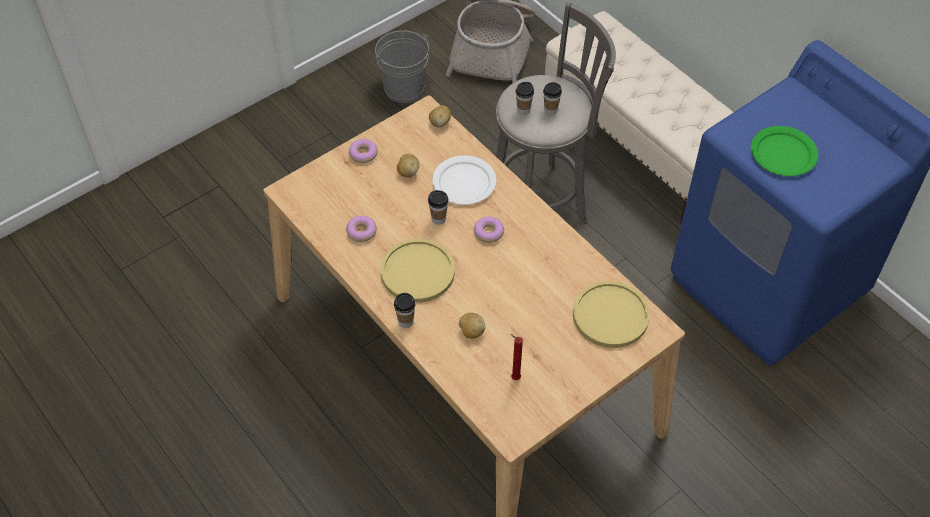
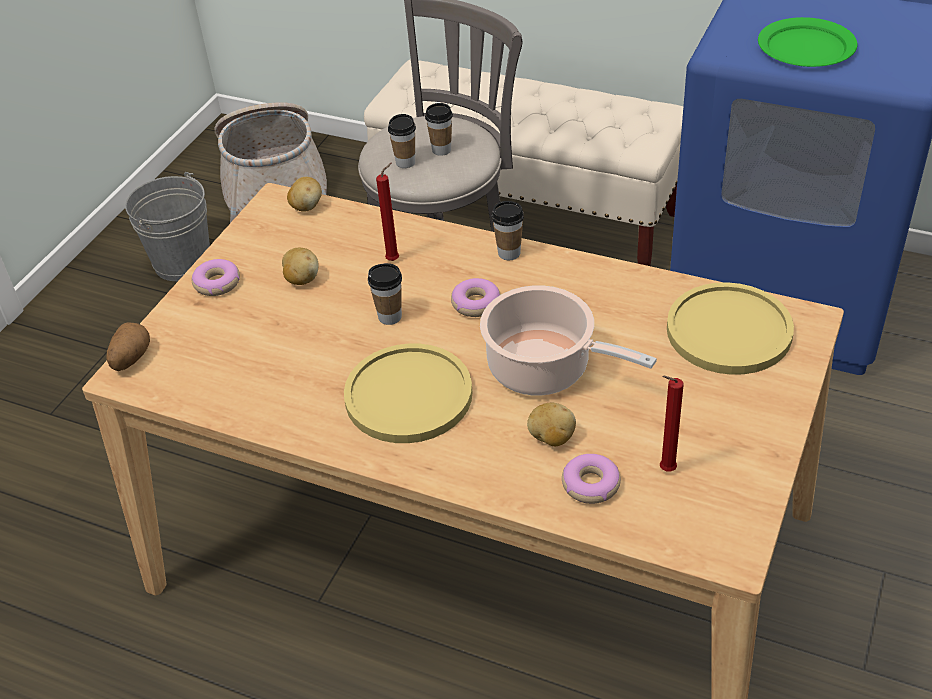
camera: 25 degrees left, 10 degrees down
(295, 182) = (130, 358): none -> potato
(361, 231) = (282, 379): donut -> donut (590, 484)
(405, 321) = (440, 469): cup -> cup (509, 253)
(464, 182) = (395, 260): white plate -> red candle
(496, 290) = (545, 369): none -> cooking pot

